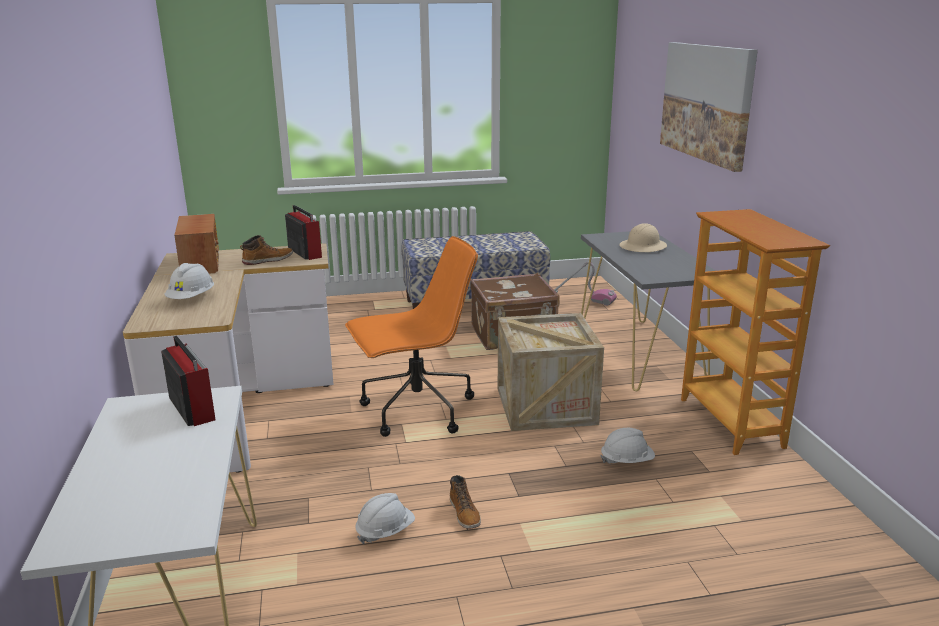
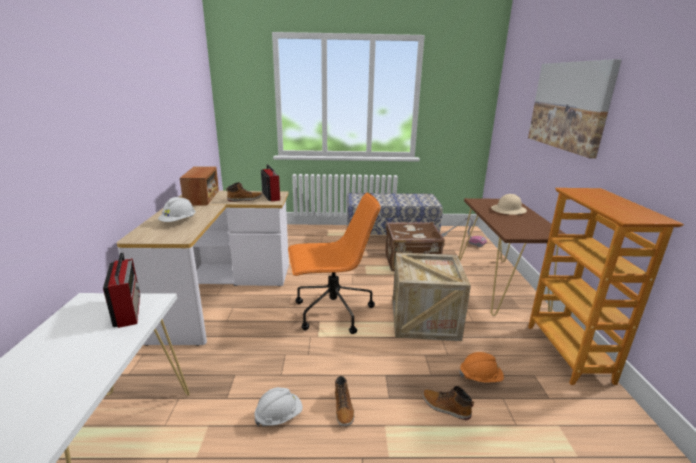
camera: 10 degrees right, 0 degrees up
(589, 496) = (445, 407): none -> boot
(627, 461) = (480, 377): white hard hat -> orange hard hat
(639, 353) = (499, 285): grey console table -> brown console table

